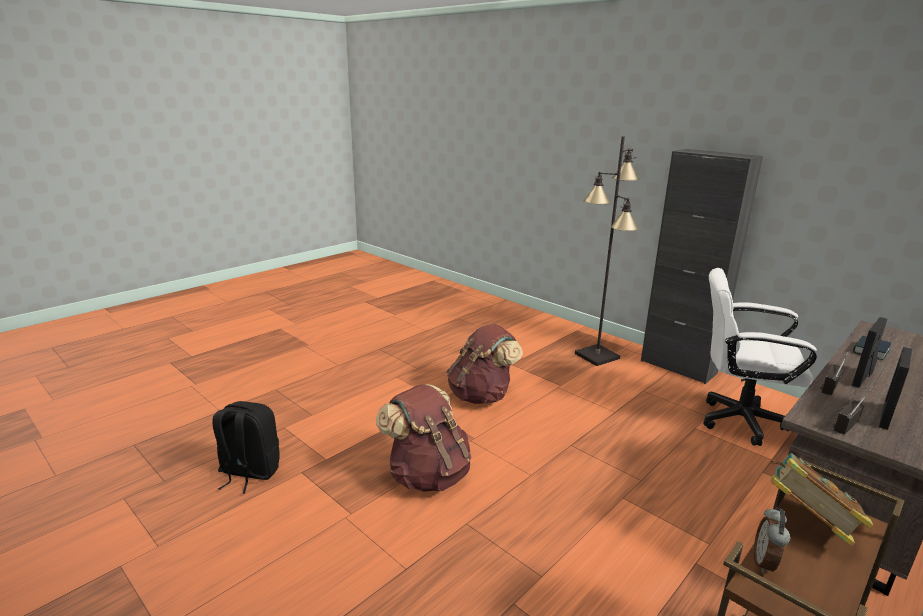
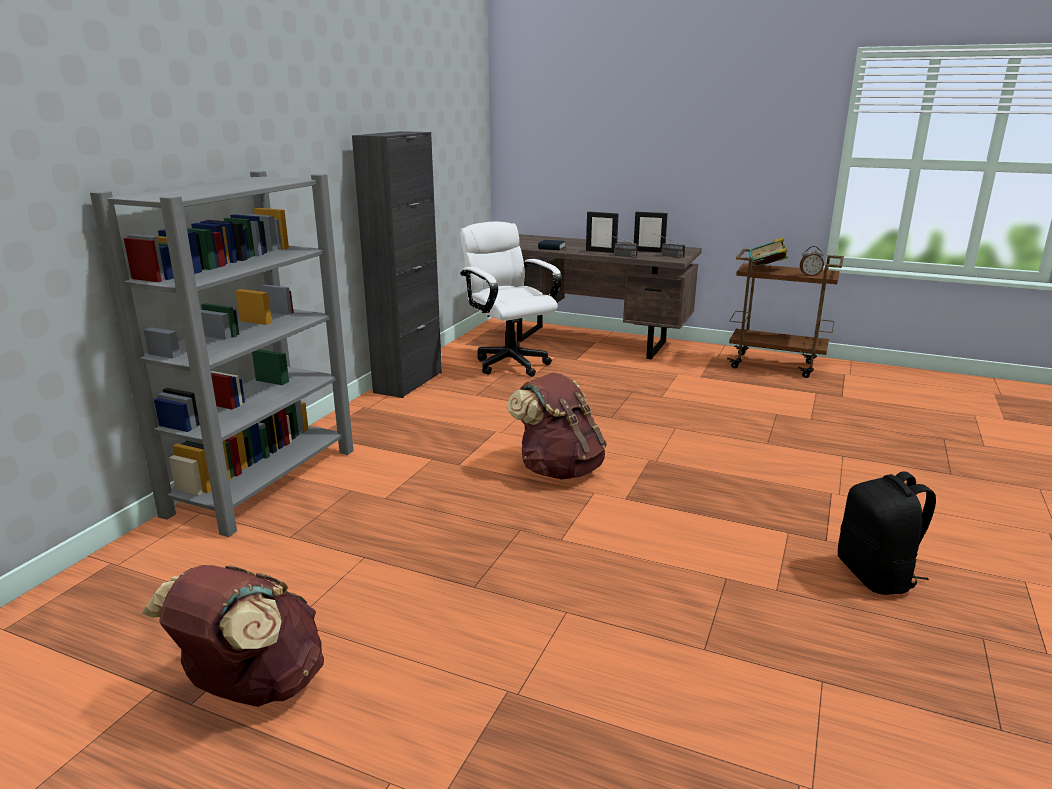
camera: 110 degrees left, 0 degrees up
(428, 475) = (734, 470): brown backpack -> brown backpack (252, 687)
(520, 315) = (264, 481): none -> grey bookcase
(597, 356) = (401, 418): black floor lamp -> none
(736, 422) = (508, 364): white office chair -> white office chair turned 150 degrees clockwise

